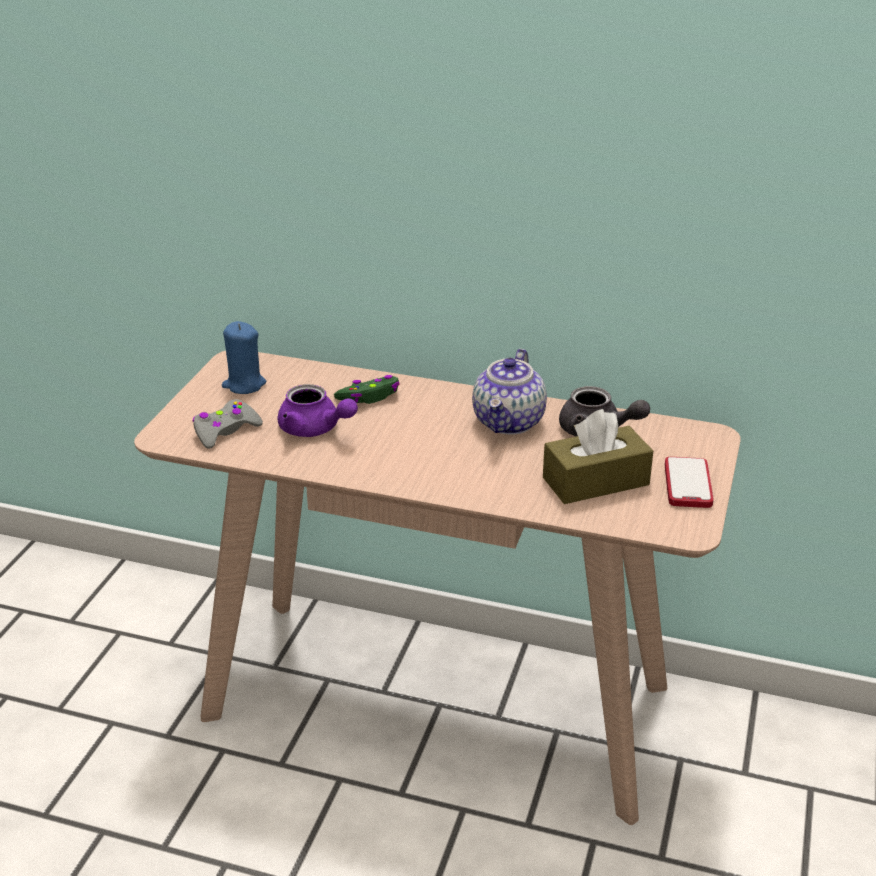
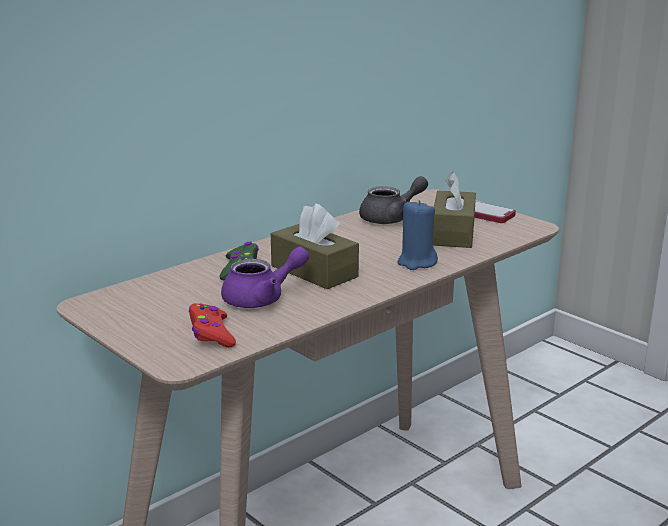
camera: 60 degrees left, 10 degrees down
(225, 431) = (211, 333): grey game controller -> red game controller
(244, 385) = (139, 309): blue candle -> blue candle (416, 262)
(401, 434) = (314, 271): none -> brown tissue box
(509, 422) = (345, 237): teapot -> none

